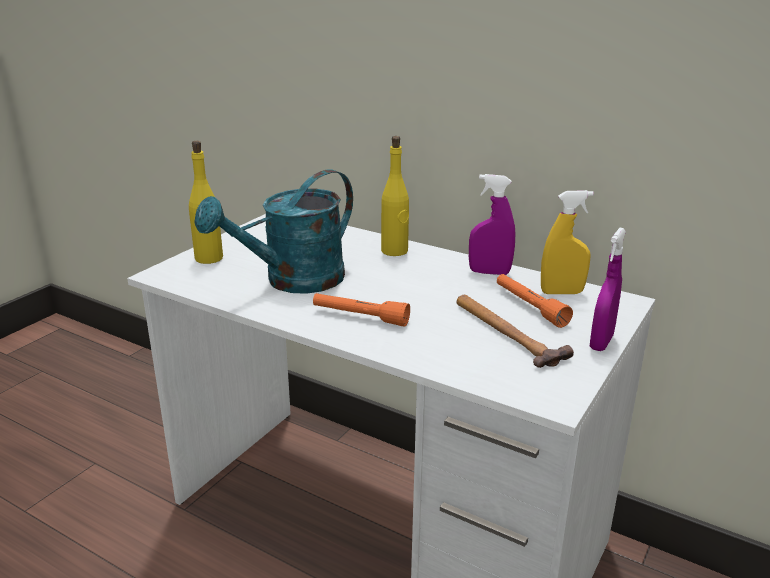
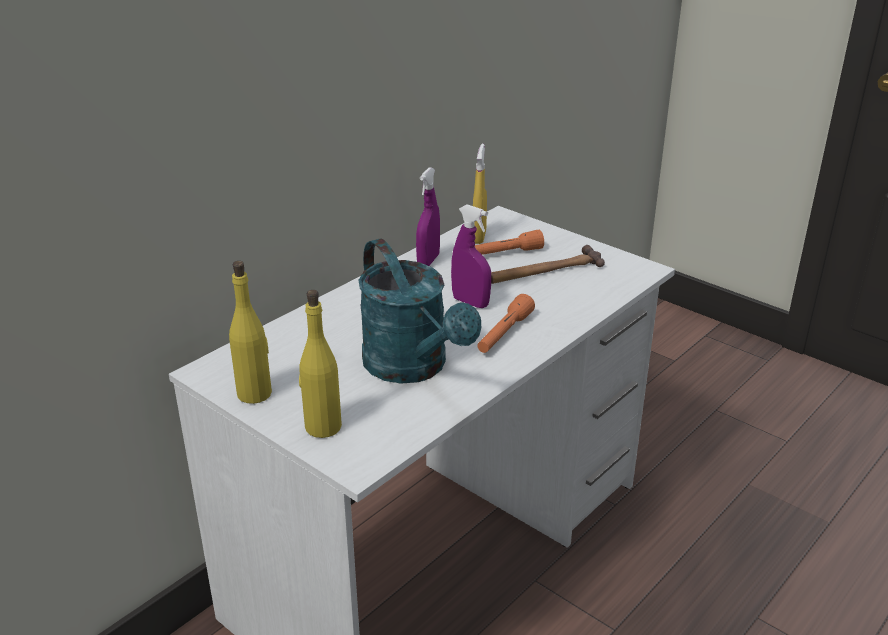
camera: 80 degrees left, 5 degrees up
(394, 251) = (357, 302): yellow bottle -> yellow bottle (255, 393)
(601, 342) = (565, 238): purple spray bottle -> purple spray bottle (470, 302)

